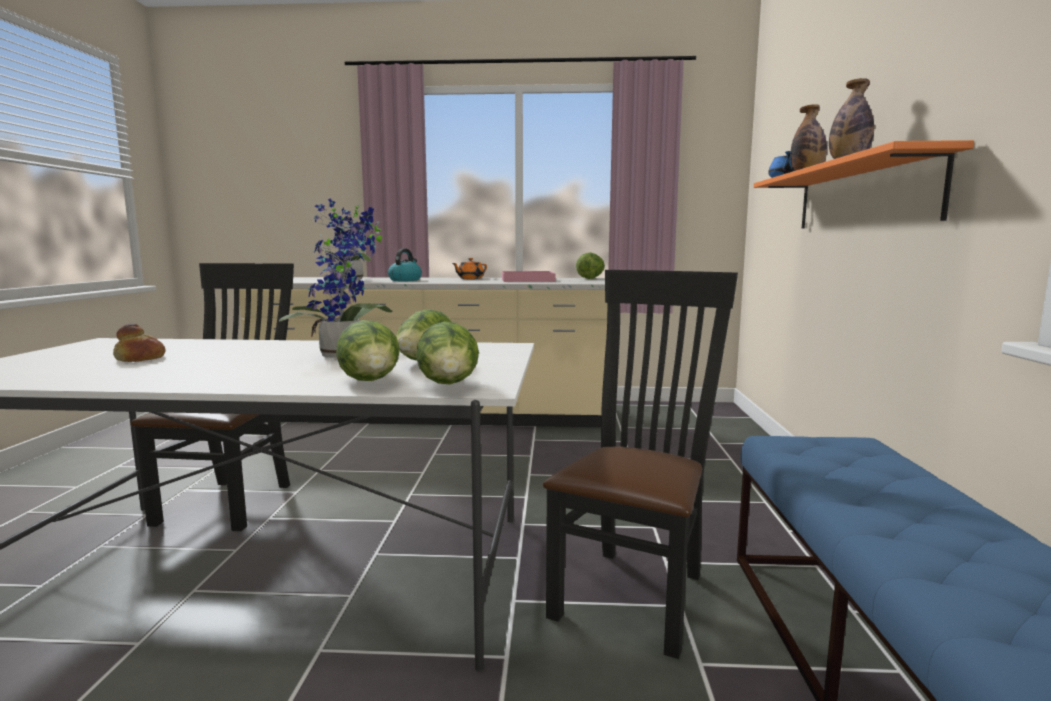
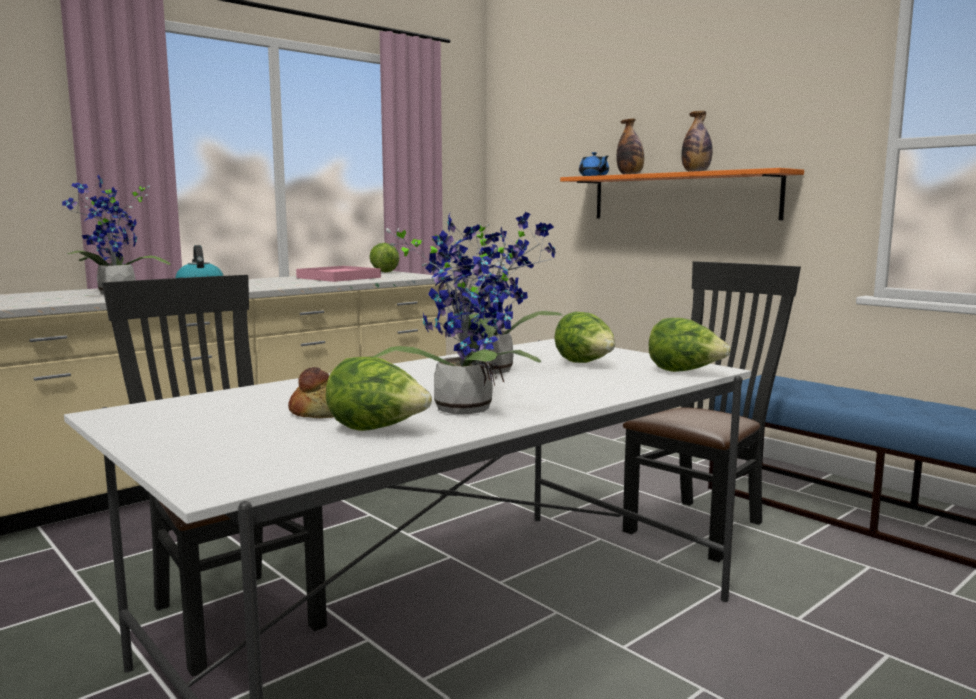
camera: 45 degrees left, 0 degrees up
(193, 372) = (462, 407): none -> potted plant
(371, 382) = (634, 381): lettuce -> lettuce (377, 430)
(470, 278) = (262, 281): orange teapot -> none
(636, 591) = (701, 525): black chair -> black chair turned 60 degrees clockwise

